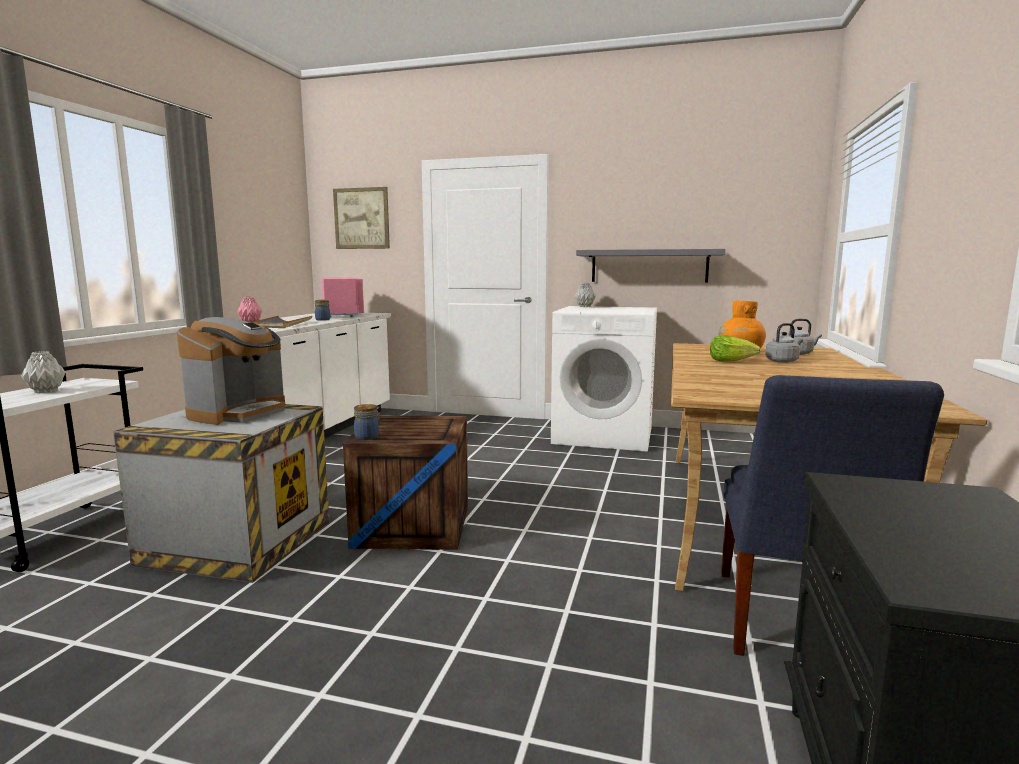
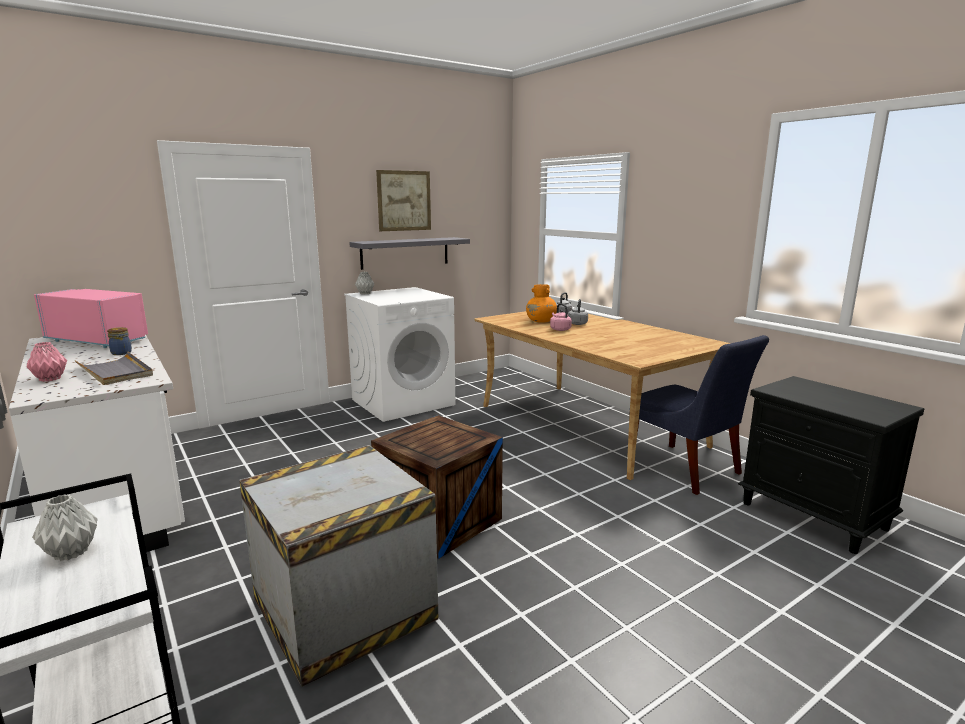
camera: 50 degrees left, 5 degrees up
(239, 413) = (329, 478): coffee machine -> none
(361, 218) = (68, 209): picture -> picture (404, 201)
(368, 437) = (437, 456): jar -> none
(731, 361) = (559, 329): lettuce -> pink kettle

